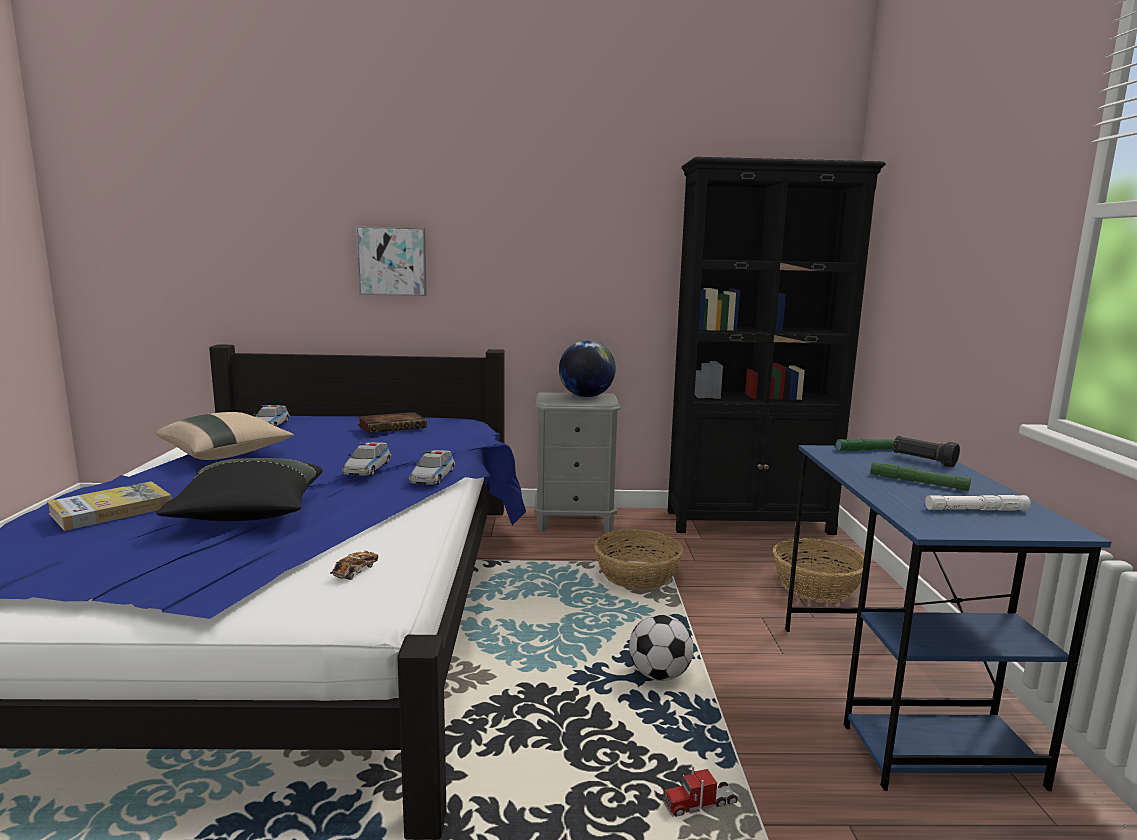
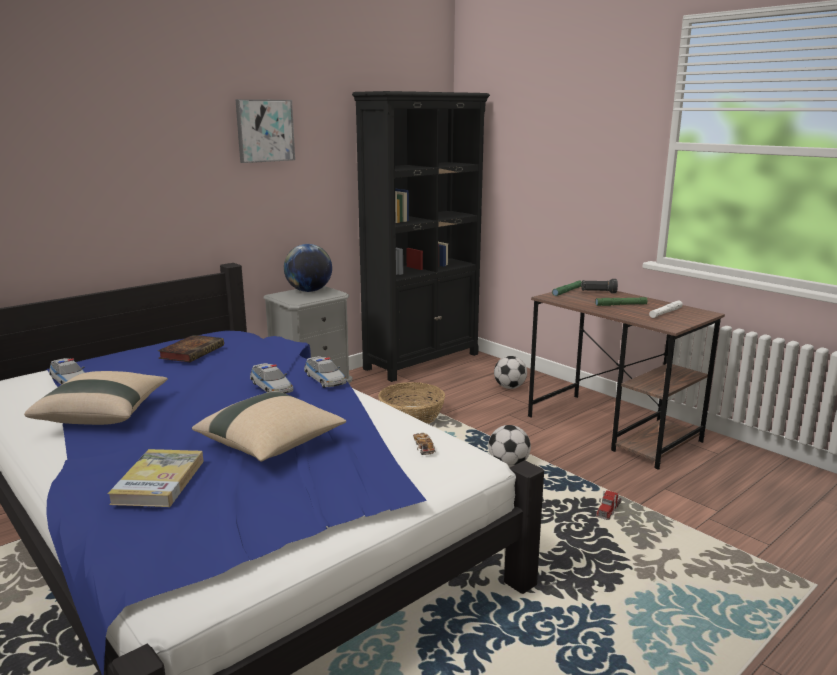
camera: 40 degrees left, 5 degrees up
(248, 515) = (272, 445): black pillow -> beige pillow
(392, 261) = (118, 192): picture -> picture (264, 130)
(817, 585) = (509, 387): basket -> football
(896, 697) = (613, 429): blue desk -> brown desk

